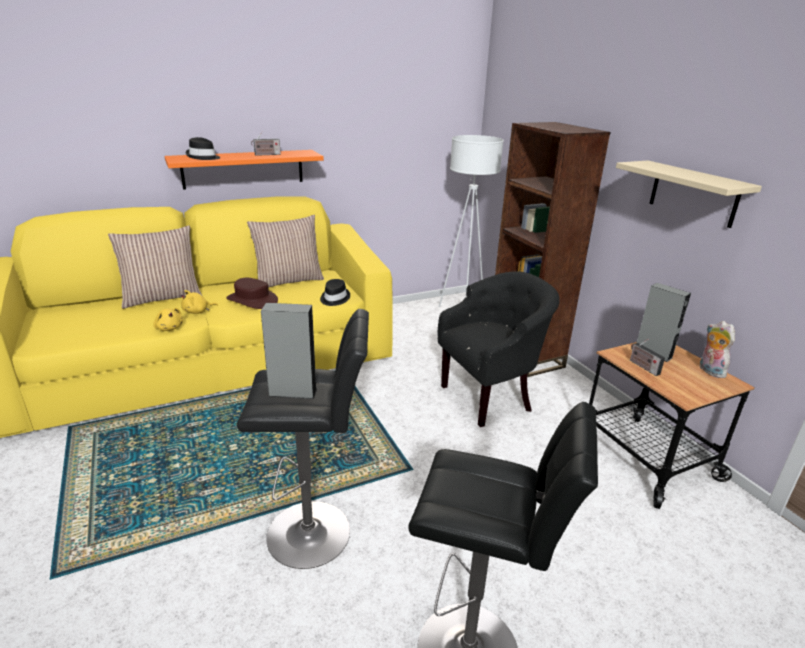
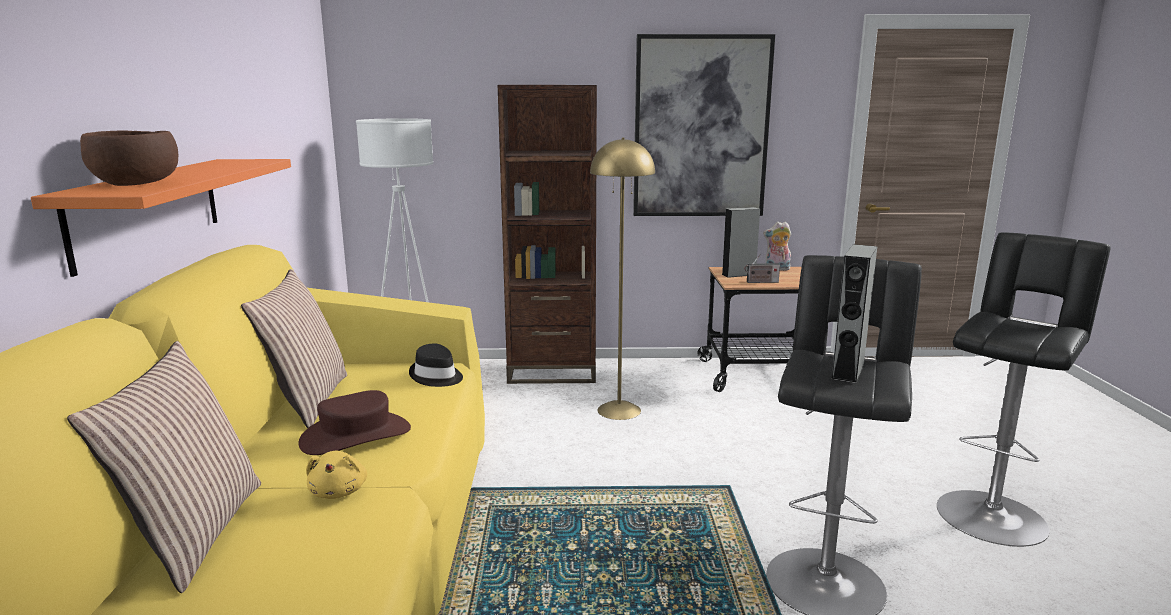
camera: 65 degrees left, 10 degrees down
(169, 328) = (385, 527): yellow plush toy -> none
(203, 157) = (137, 184): black hat -> brown bowl
(266, 154) = (210, 168): radio -> none
(490, 397) = (619, 410): black armchair -> yellow floor lamp
(693, 193) = (701, 127): beige shelf -> picture

